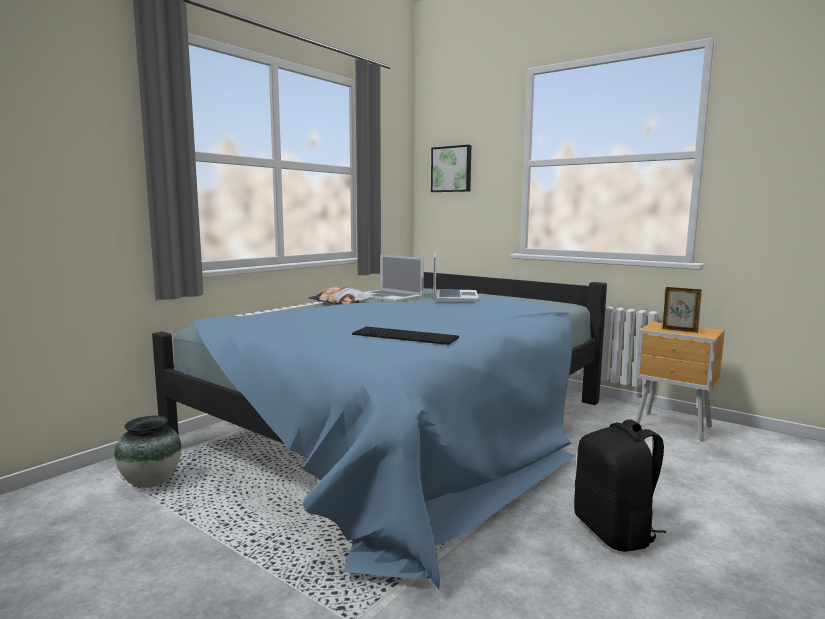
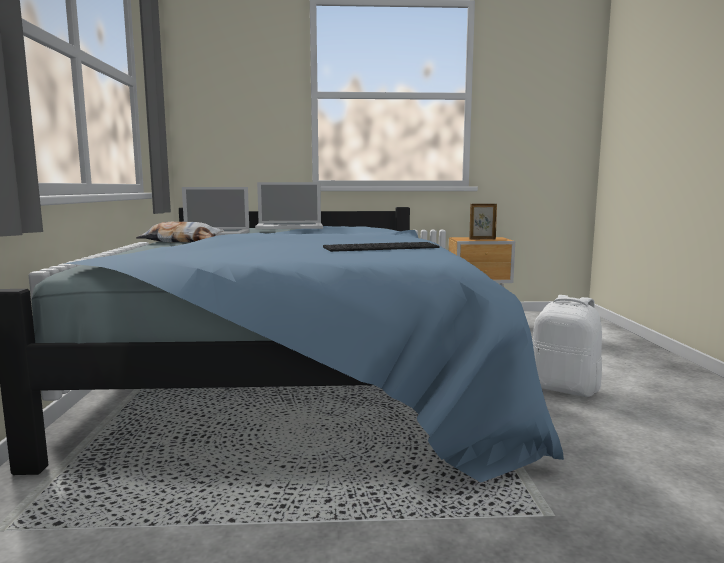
camera: 40 degrees left, 0 degrees up
(151, 482) = (82, 513): vase -> none
(452, 169) = (223, 96): picture -> none
(454, 296) = (289, 227): laptop -> laptop turned 120 degrees clockwise
(615, 532) = (564, 388): black backpack -> white backpack

